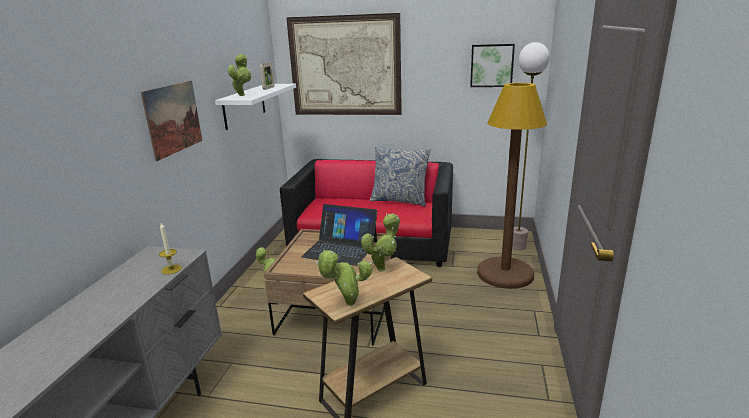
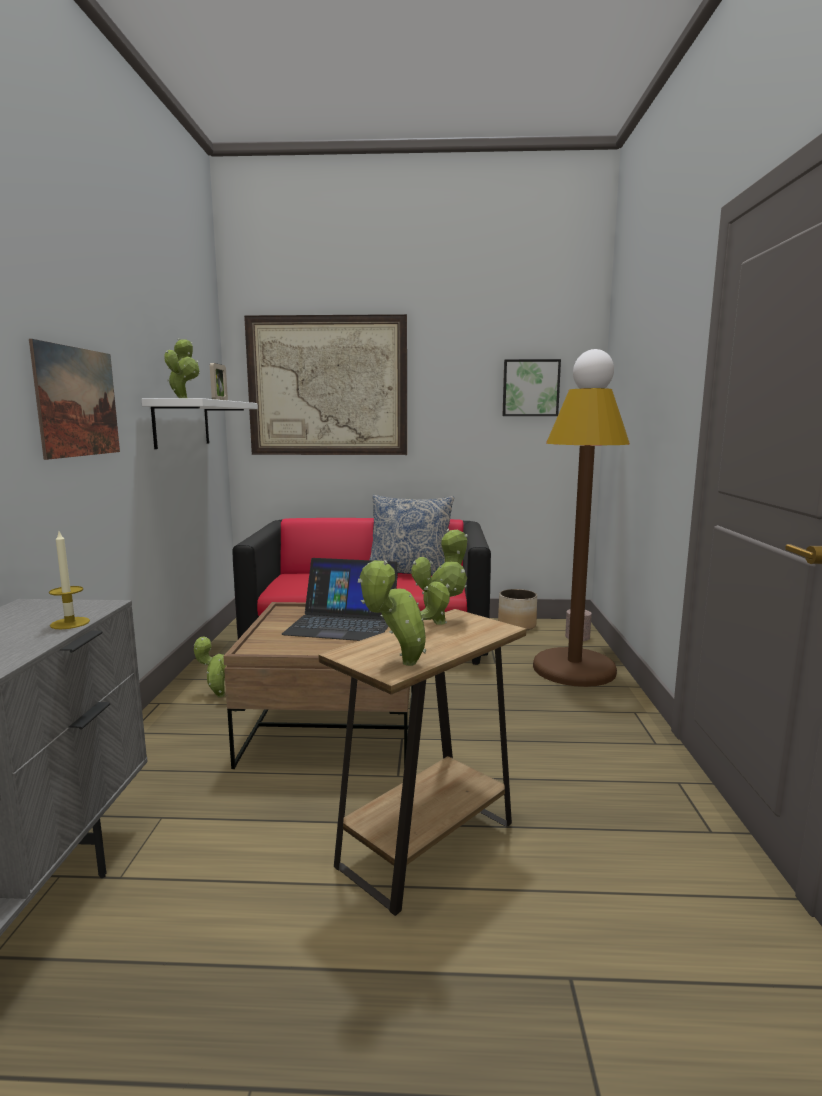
camera: 10 degrees left, 10 degrees down
(477, 234) = (517, 625): none -> planter

